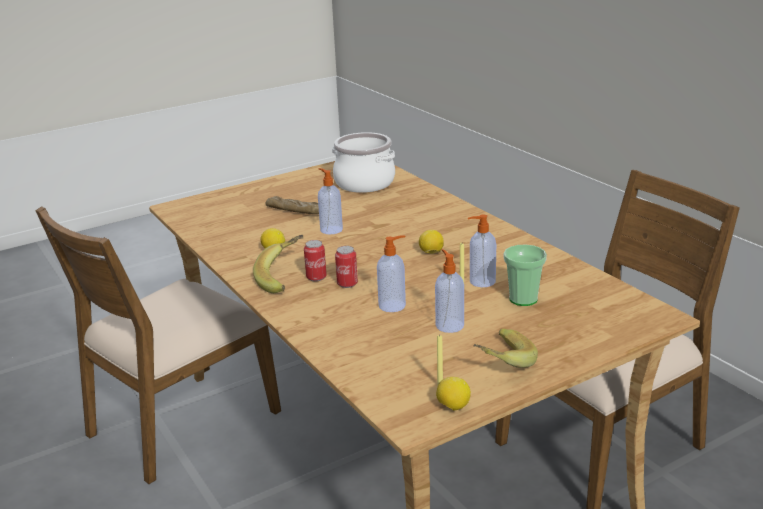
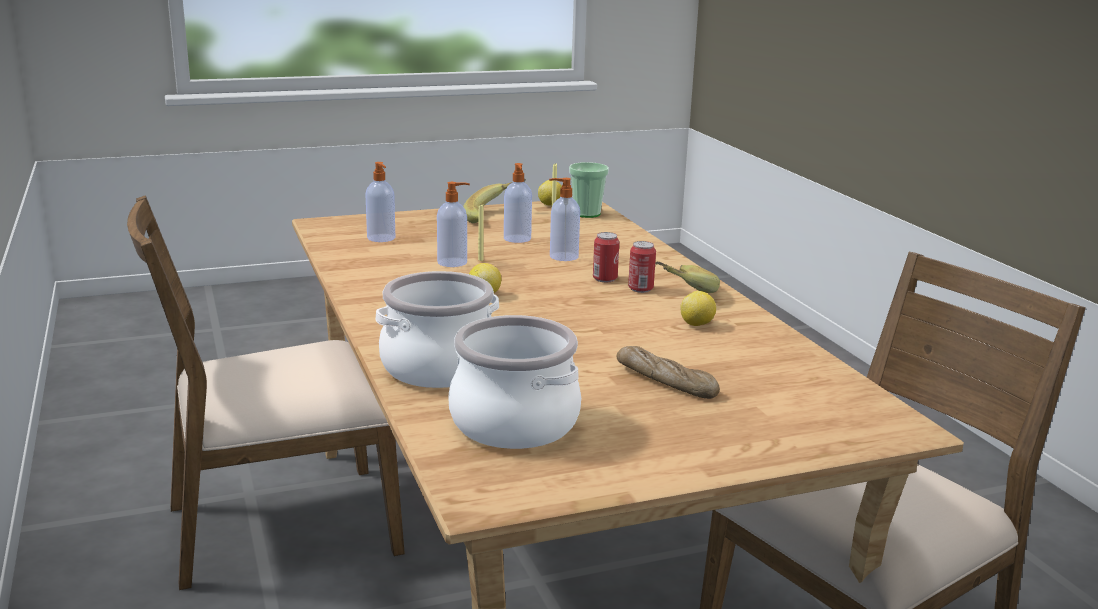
camera: 170 degrees left, 5 degrees down
(330, 229) = (608, 342): soap dispenser -> soap dispenser (381, 238)
(419, 201) = (439, 368): none -> cooking pot
(523, 299) = (427, 246): cup -> cup (587, 214)

